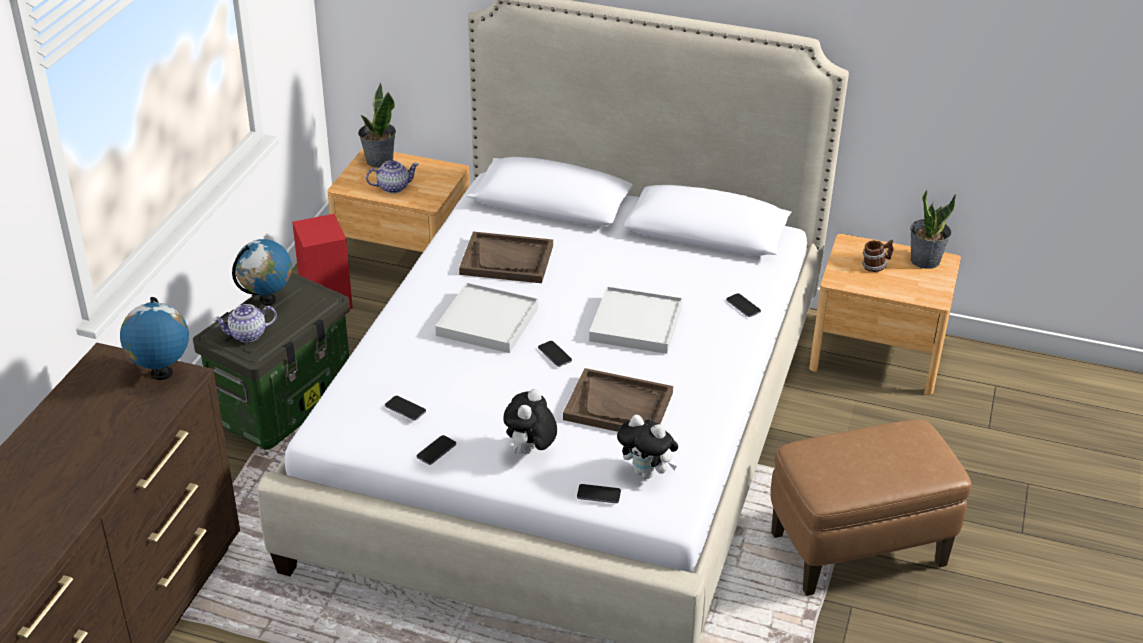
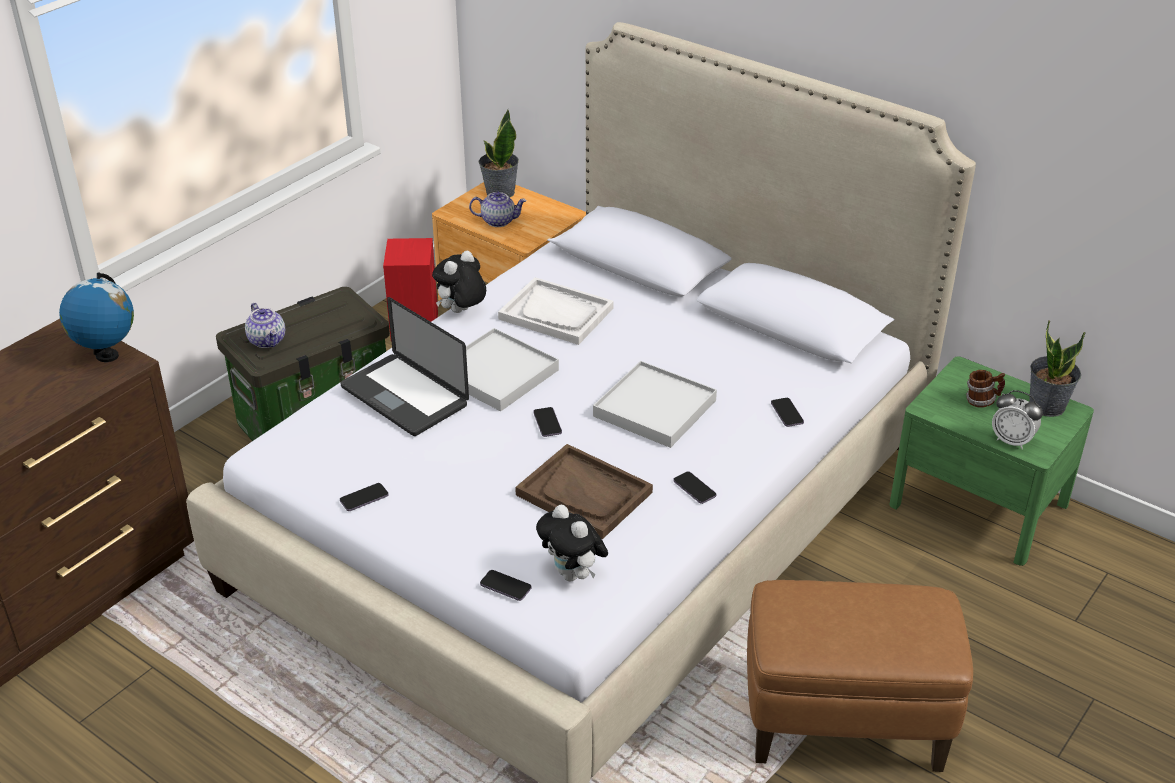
camera: 20 degrees right, 0 degrees up
(247, 335) = (268, 340): teapot -> teapot turned 120 degrees counterclockwise
(267, 300) = (307, 310): globe -> none
(405, 409) = (358, 447): phone -> phone (694, 489)
(419, 357) = (404, 396): none -> laptop
(507, 260) = (556, 313): brown tray -> white tray
(530, 452) = (460, 522): plush toy -> plush toy (461, 312)
(877, 354) = (978, 505): brown nightstand -> green nightstand
(913, 293) = (1012, 441): none -> alarm clock

